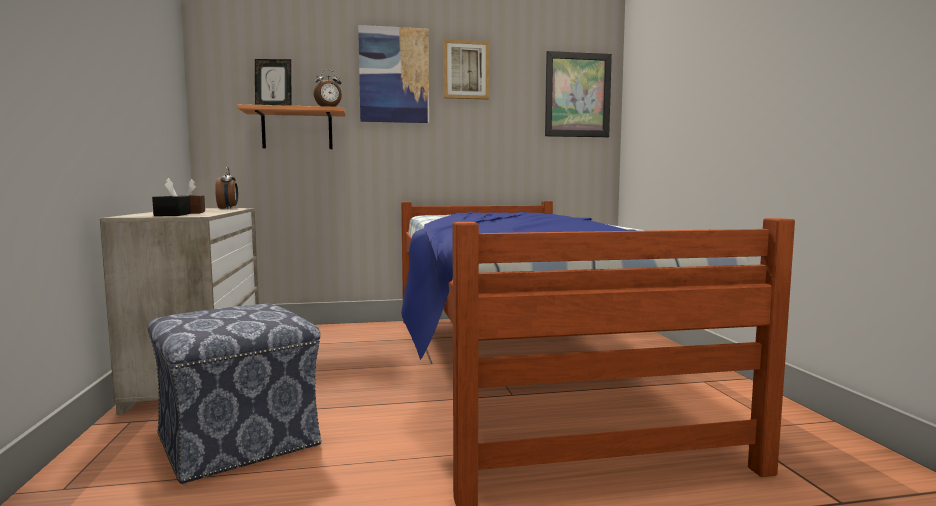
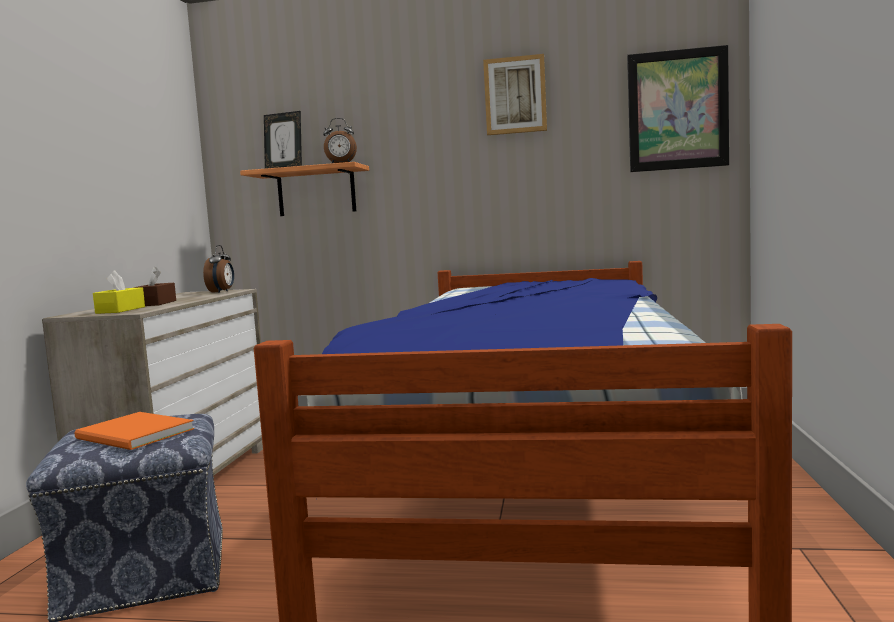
camera: 20 degrees right, 0 degrees up
(172, 215) = (120, 310): black tissue box -> yellow tissue box
(241, 317) = (134, 435): none -> orange book
(394, 75) = (424, 113): picture -> none

